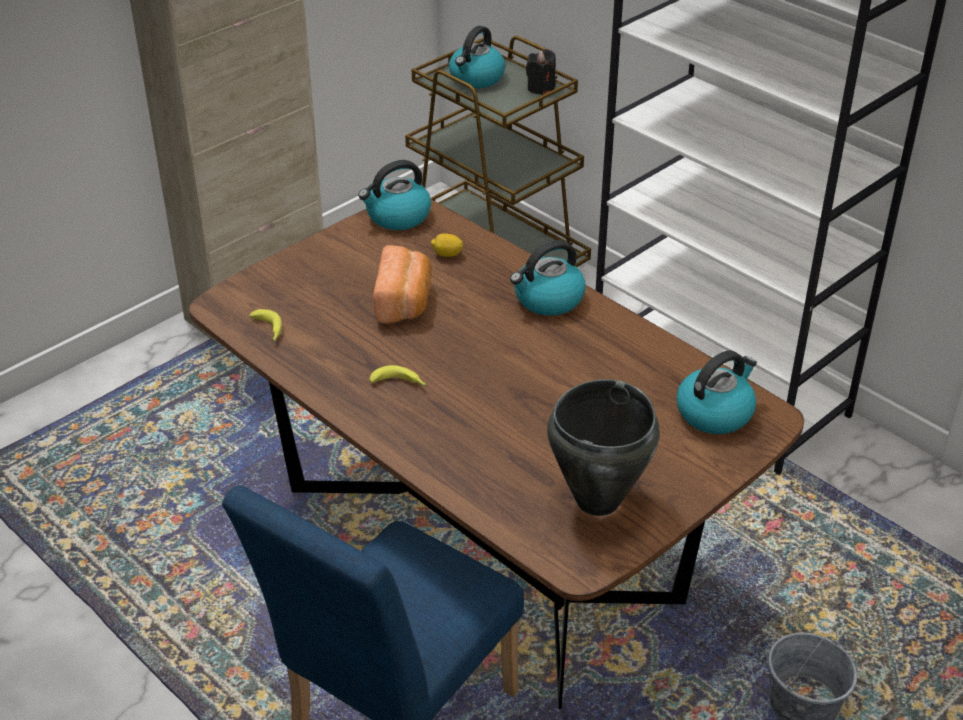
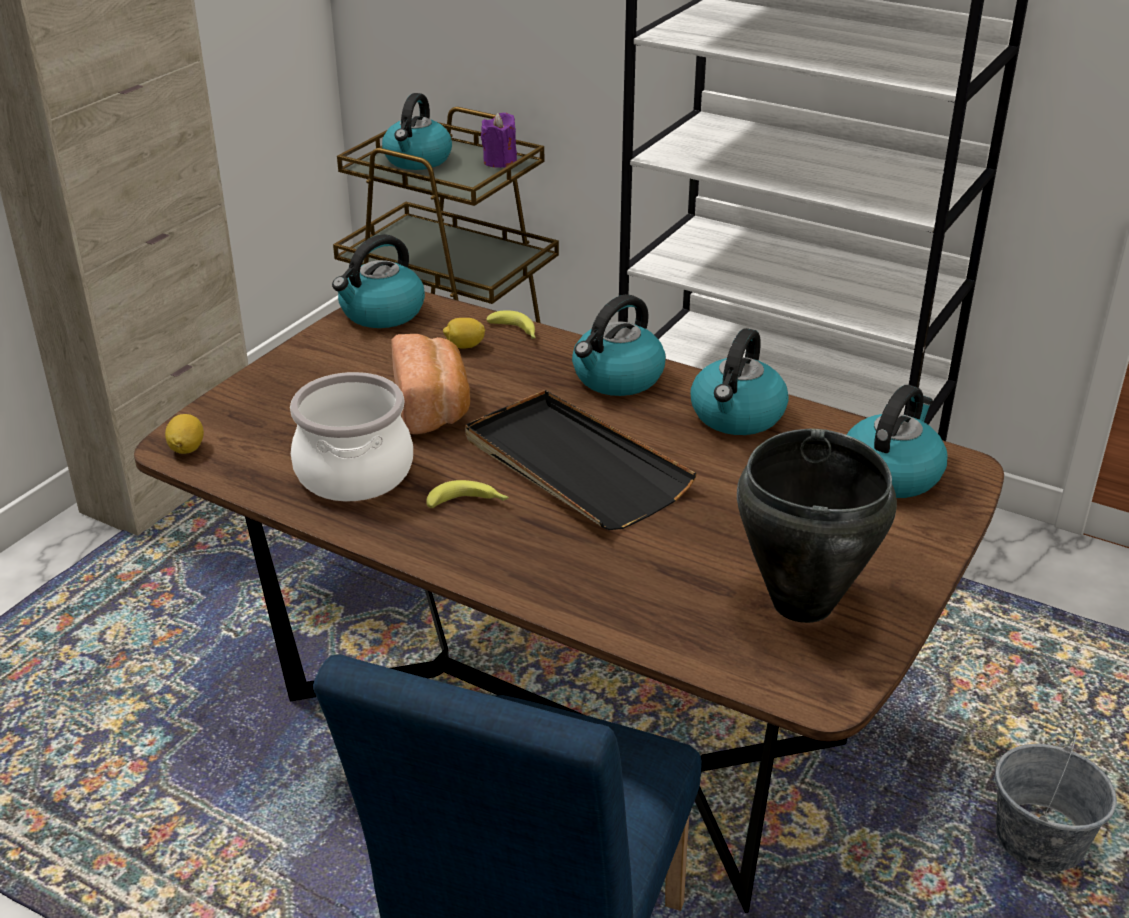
camera: 15 degrees left, 5 degrees down
(225, 308) = (187, 448): none -> lemon
(268, 330) = (259, 466): banana -> banana (516, 332)
(330, 346) = (353, 473): none -> cooking pot
(485, 367) = (573, 466): none -> black tray
(540, 88) = (500, 161): black candle -> purple candle
(623, 346) = (737, 416): none -> kettle

